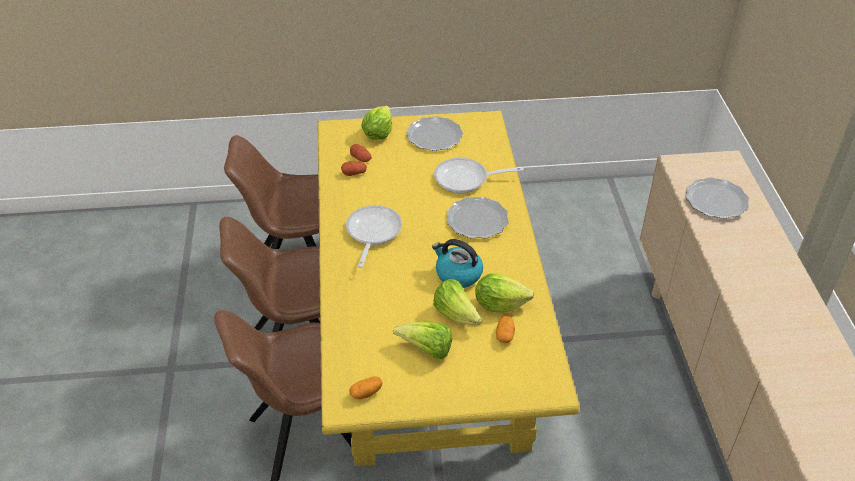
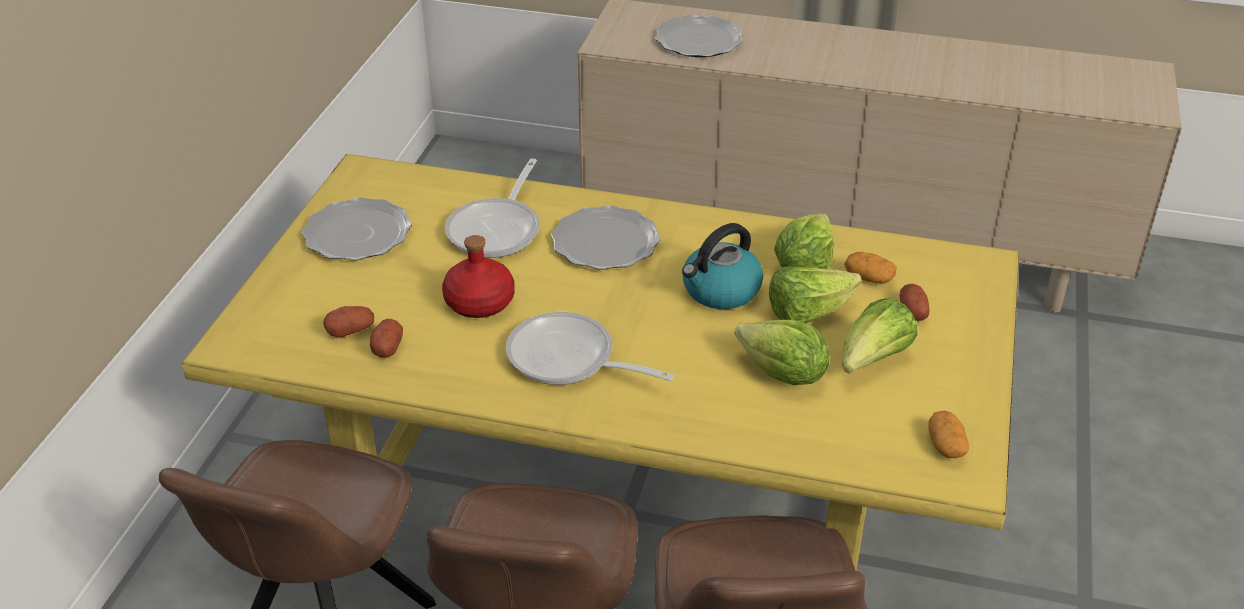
camera: 70 degrees left, 5 degrees down
(378, 134) = (295, 294): lettuce -> lettuce (782, 375)
(401, 191) = (479, 303): none -> red bottle
(482, 360) = (912, 311): none -> potato

